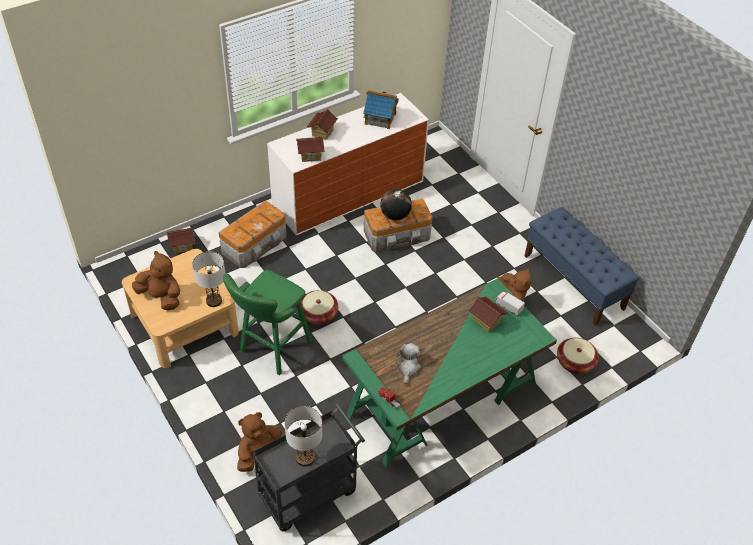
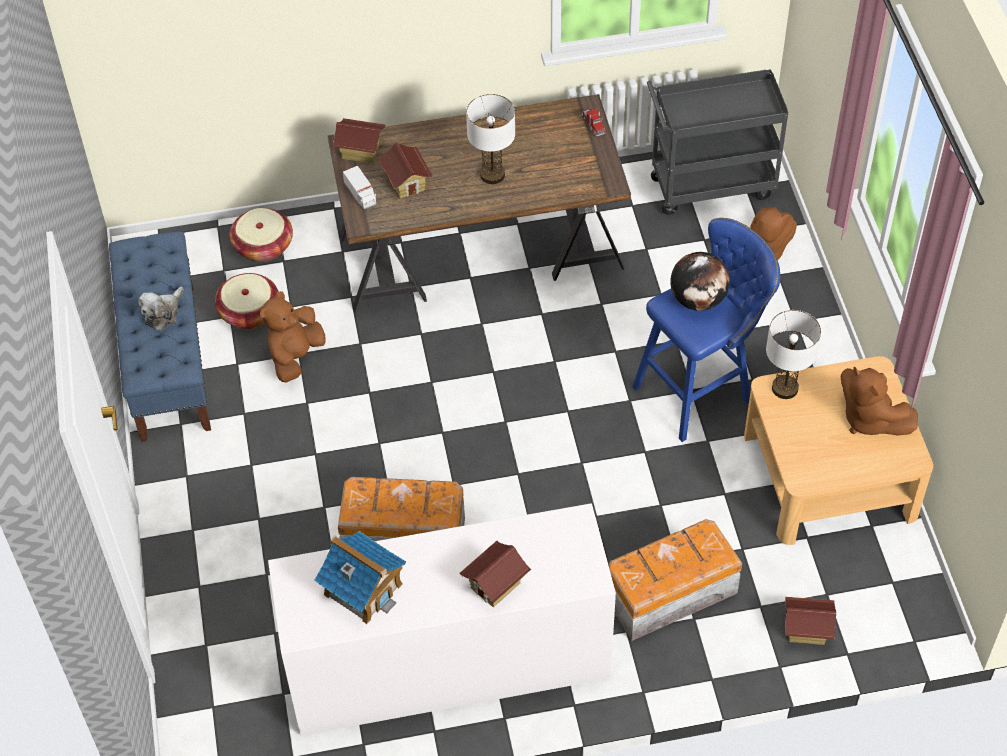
camera: 155 degrees left, 5 degrees up
(270, 351) = (702, 388): green stool -> blue stool
(305, 458) = (722, 104): table lamp -> table lamp (492, 175)
(310, 155) = (543, 533): toy house -> toy house (360, 152)
(318, 314) = (606, 426): basket -> basket (249, 312)
(395, 216) = (410, 499): globe -> globe (698, 300)
(407, 367) = (549, 154): plush toy -> plush toy (163, 313)
(443, 400) = (480, 250): green desk -> brown desk

